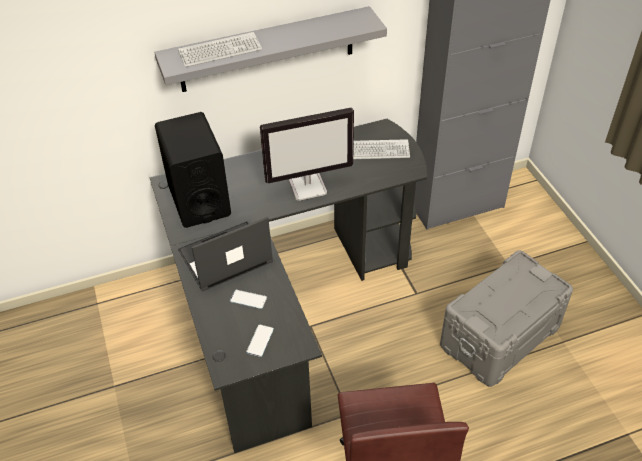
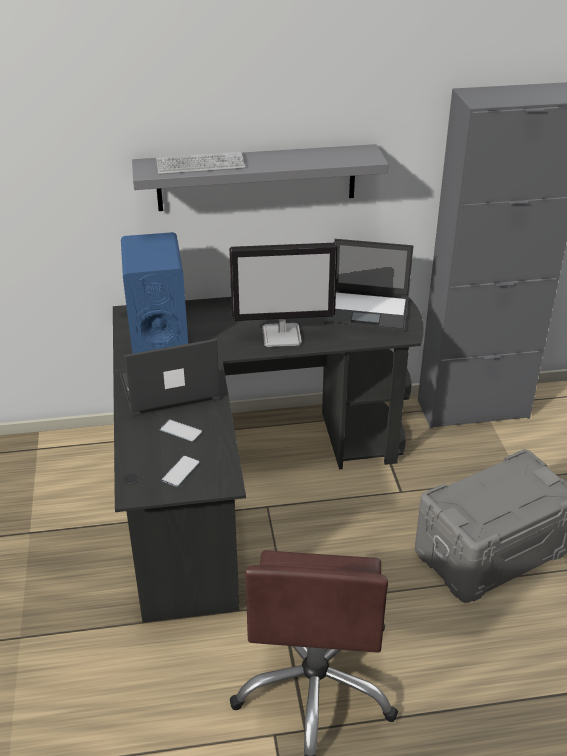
camera: 10 degrees right, 10 degrees down
(199, 200) = (158, 332): black speaker -> blue speaker
(375, 150) = (368, 311): keyboard -> laptop

